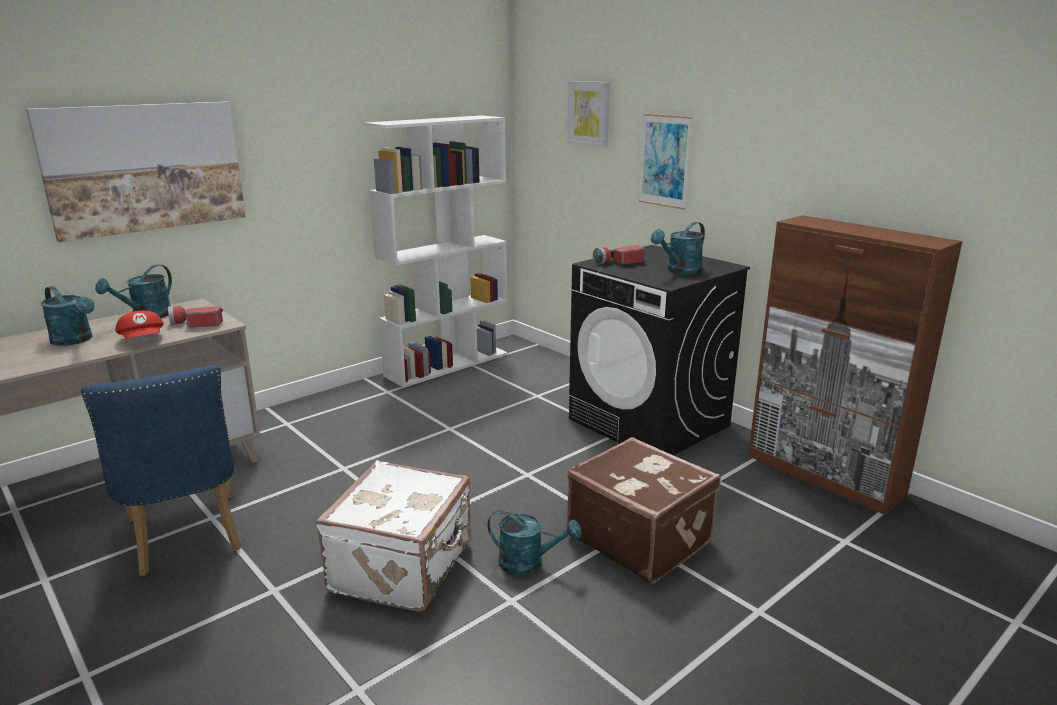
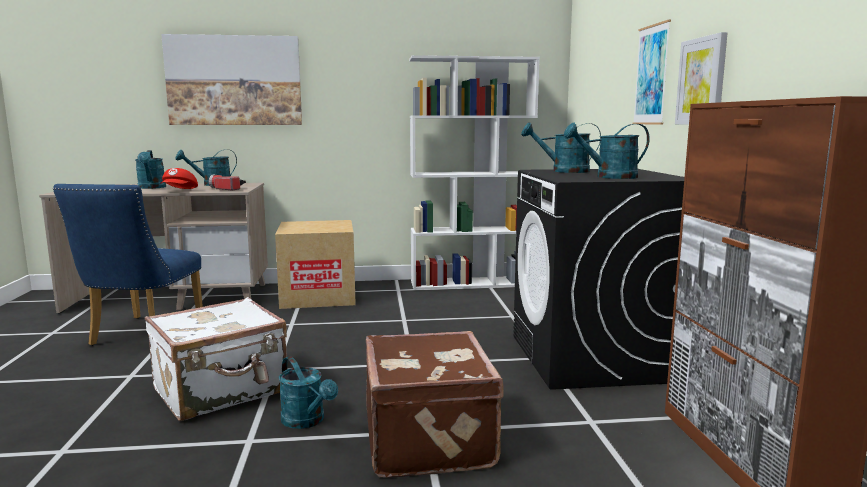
camera: 35 degrees right, 10 degrees down
(313, 423) = (318, 296): none -> cardboard box
(589, 113) = (608, 44): picture -> picture (702, 81)
(618, 262) = (563, 171): flashlight -> turquoise watering can

